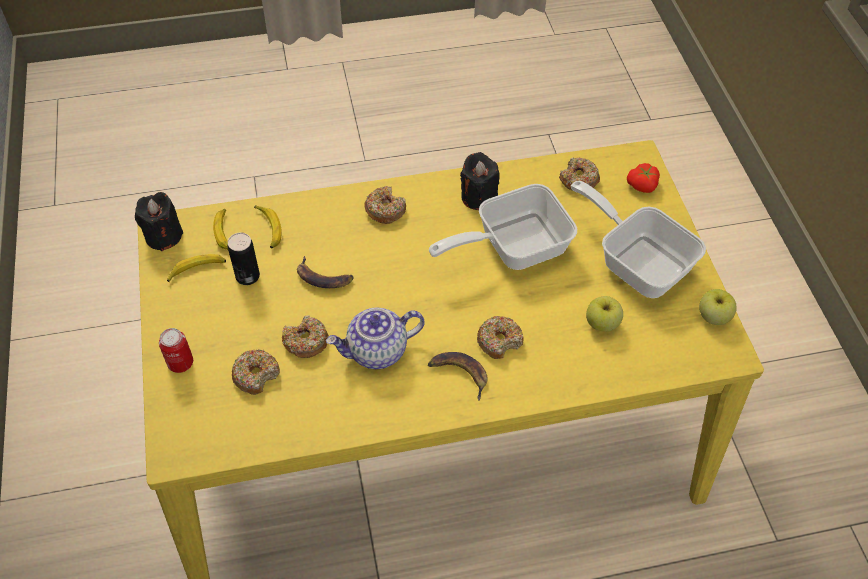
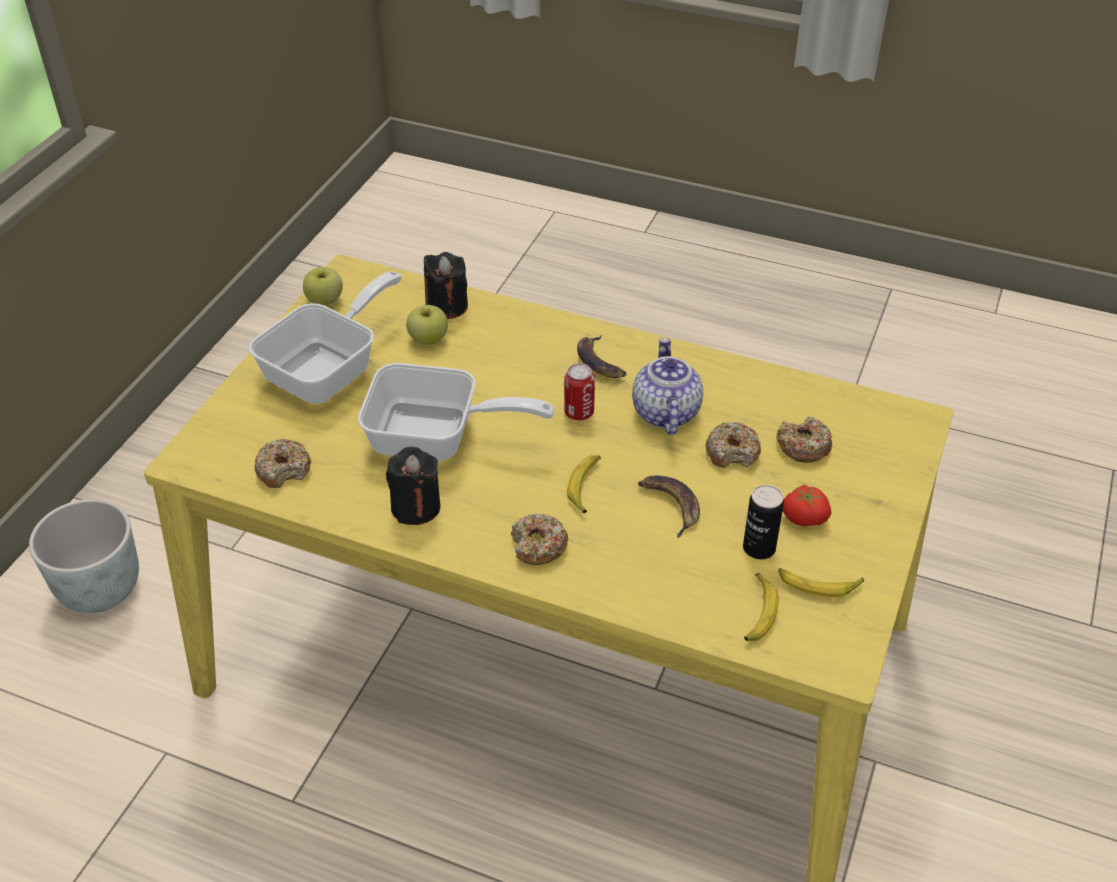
camera: 145 degrees left, 10 degrees down
(163, 236) = (844, 652): black candle -> black candle (446, 306)
(180, 363) = (881, 493): can -> can (579, 412)
(269, 229) = (699, 593): banana -> banana (585, 487)
(377, 351) = (664, 412): teapot -> teapot turned 105 degrees counterclockwise
(499, 341) = (537, 368): donut -> none
(637, 260) = (330, 369): frying pan -> frying pan turned 135 degrees counterclockwise
(642, 186) = (227, 430): tomato -> tomato (804, 515)
(740, 303) = (101, 589): none -> grey planter

